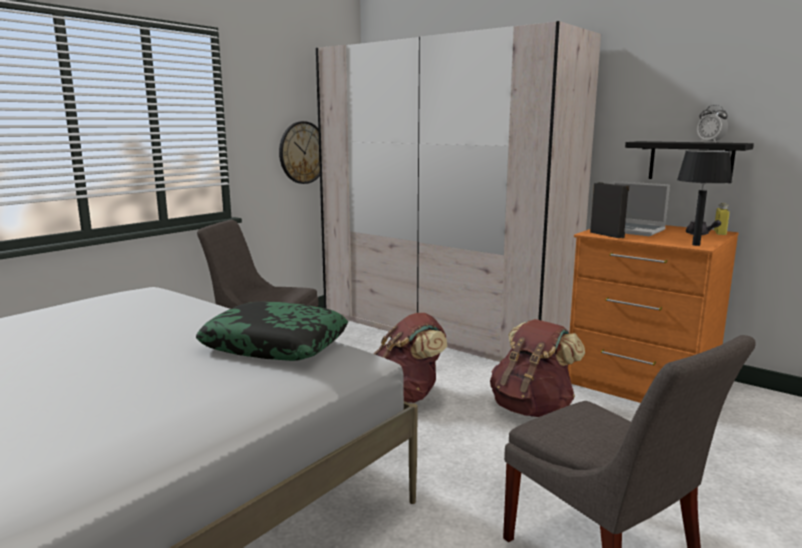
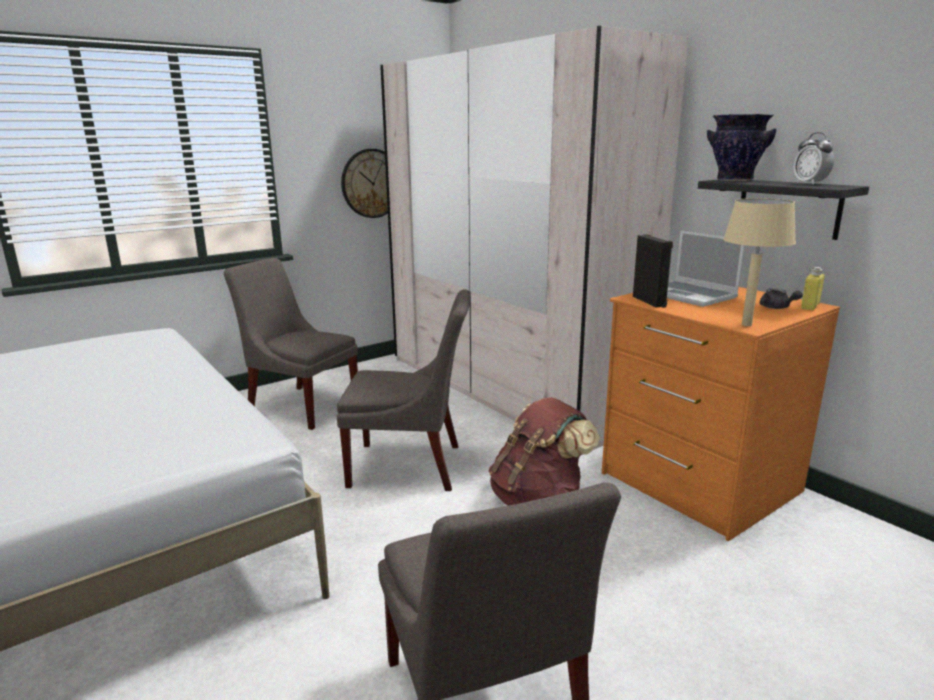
camera: 15 degrees right, 5 degrees up
(274, 345) = (180, 413): pillow -> none
(407, 396) = (411, 466): brown backpack -> grey chair
(650, 141) = (735, 180): none -> vase
(696, 245) = (747, 324): black table lamp -> beige table lamp

